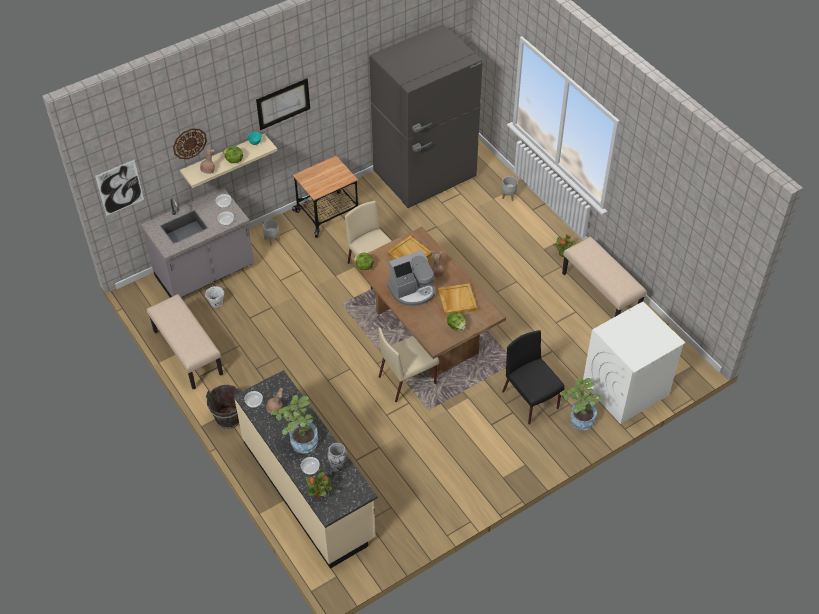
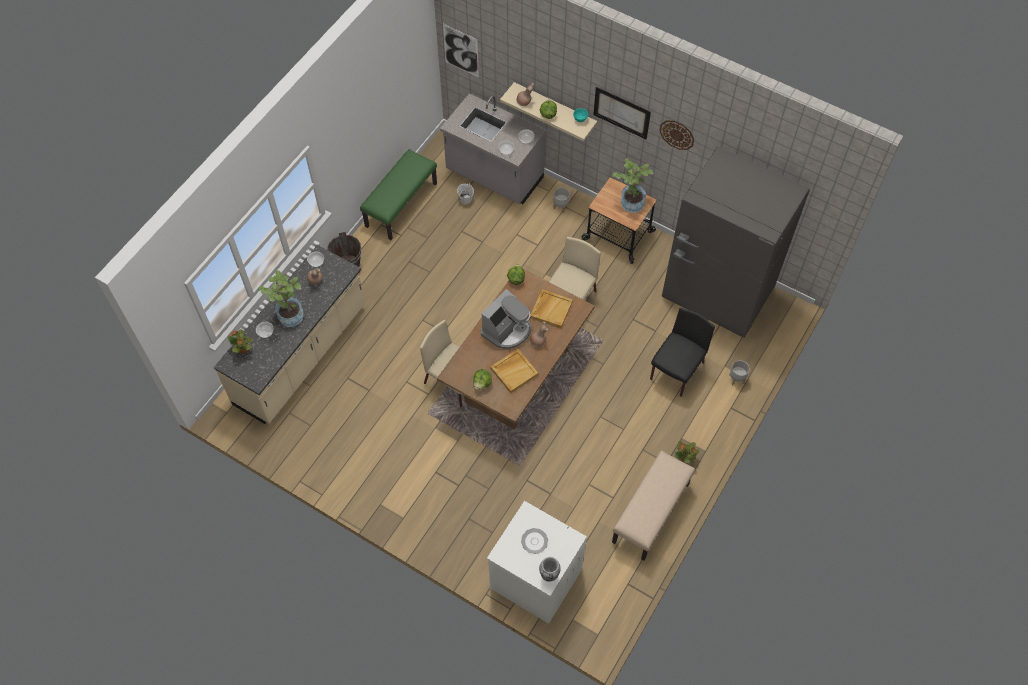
camera: 65 degrees right, 10 degrees up
(187, 353) = (401, 204): beige bench -> green bench
(189, 143) = (527, 68): wall clock -> wall clock (677, 134)
(338, 466) = (276, 352): vase -> vase (549, 576)
(412, 291) = (507, 330): coffee machine -> coffee machine turned 90 degrees counterclockwise
(531, 401) = (479, 496): black chair -> black chair (676, 372)
(578, 421) = (475, 547): potted plant -> potted plant (630, 200)
(632, 335) = (534, 541): none -> plate

